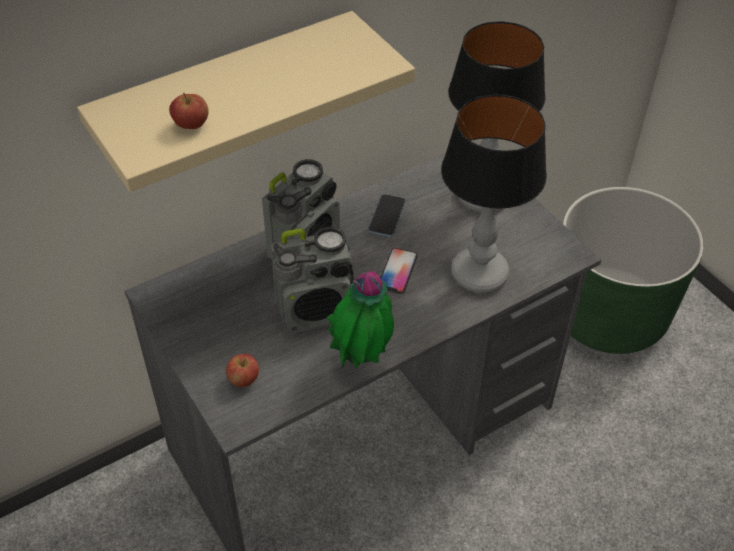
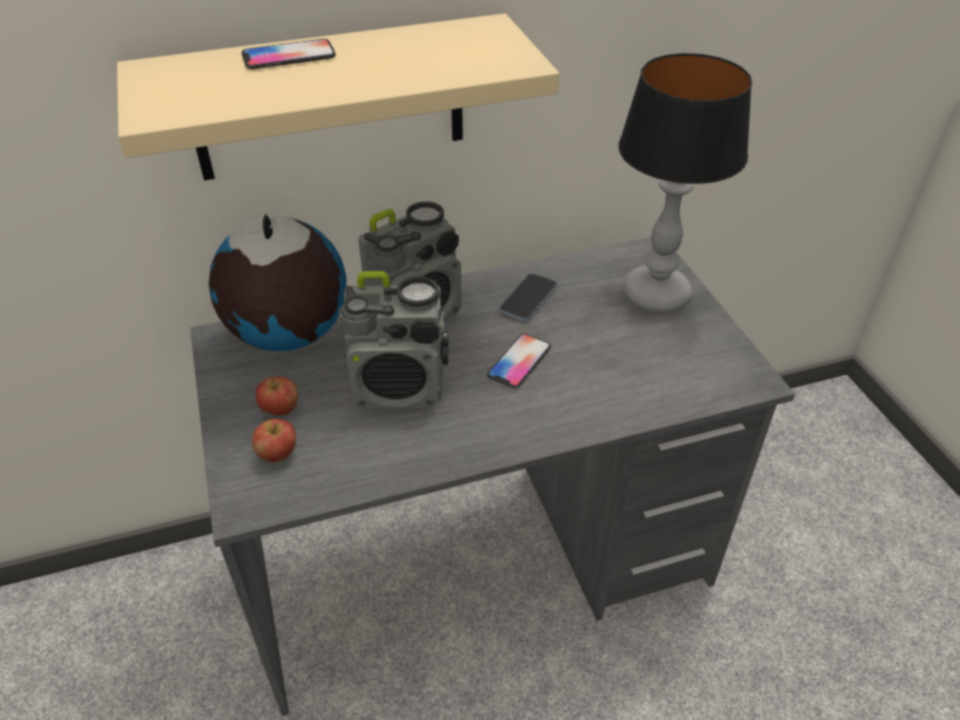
camera: 15 degrees right, 5 degrees down
(191, 125) = (237, 93): apple -> apple (280, 410)
(208, 282) = (288, 335): none -> globe
(209, 81) = (289, 56): none -> phone
(362, 359) = (435, 458): potted plant -> none
(479, 273) = (624, 382): table lamp -> none
(608, 314) = (810, 487): green planter -> none

